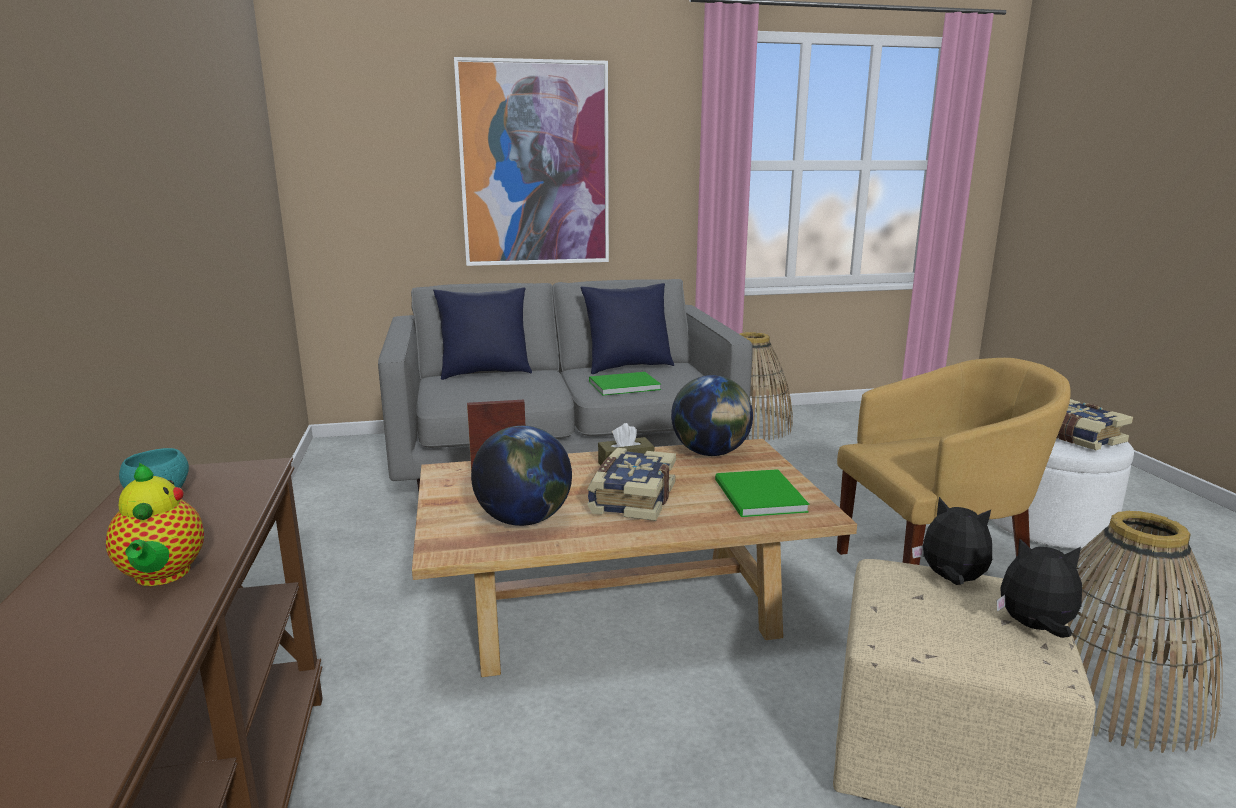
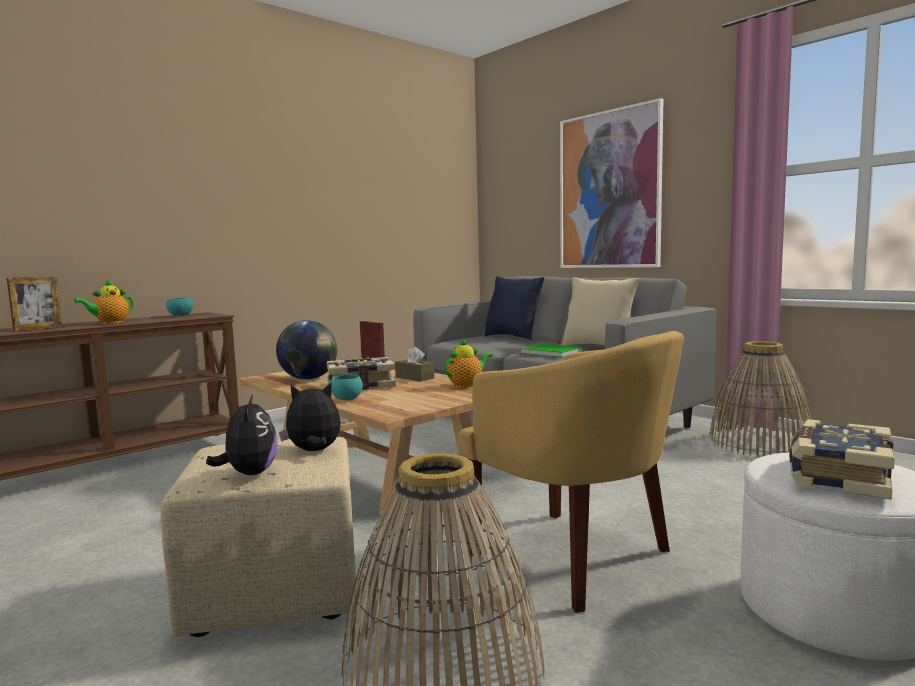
camera: 60 degrees right, 10 degrees down
(95, 679) = (38, 329): none -> picture frame
(628, 367) = (598, 347): blue pillow -> beige pillow
(708, 520) = (347, 399): none -> turquoise bowl
(710, 453) = (467, 385): globe -> teapot
(758, 497) = (400, 401): green book -> none
(951, 580) = (314, 451): plush toy -> plush toy turned 105 degrees counterclockwise

